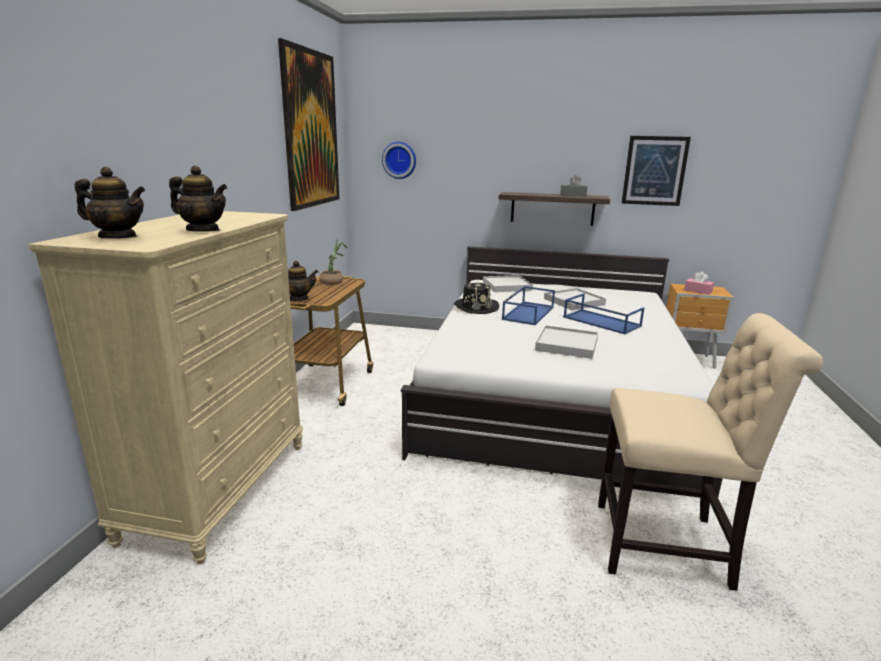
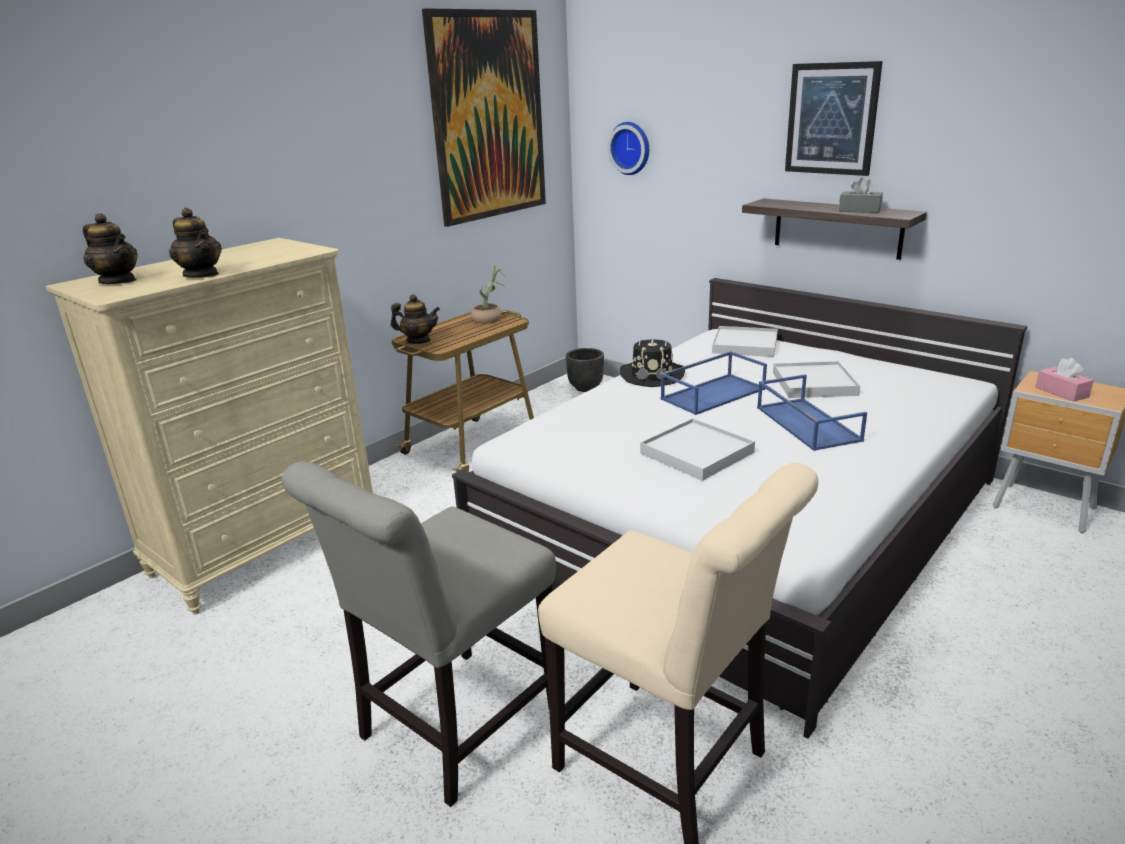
camera: 30 degrees right, 5 degrees up
(372, 334) = (585, 388): none -> black planter
(517, 574) = (451, 729): none -> grey chair
(654, 171) = (1011, 170): picture -> picture (831, 119)

